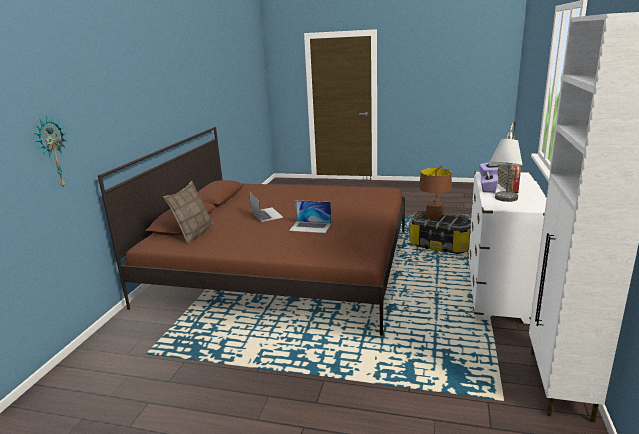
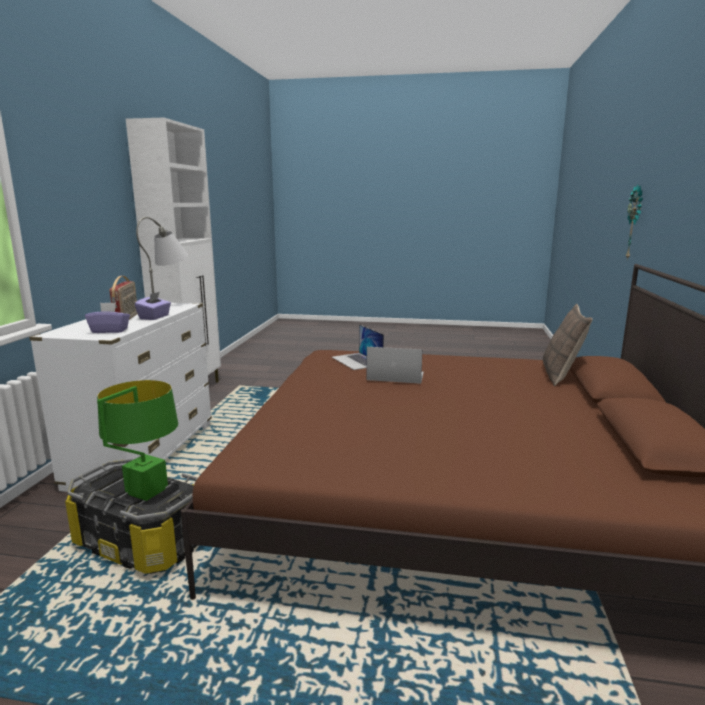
camera: 175 degrees right, 5 degrees down
(266, 214) = (485, 399): laptop -> laptop (357, 361)
(434, 217) = (146, 492): brown table lamp -> green table lamp

